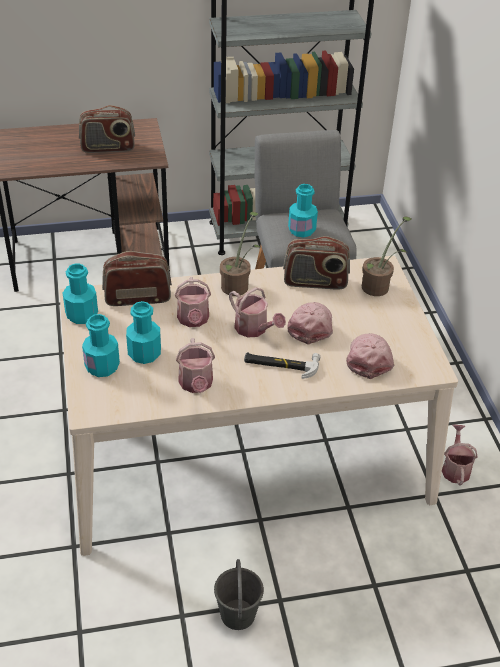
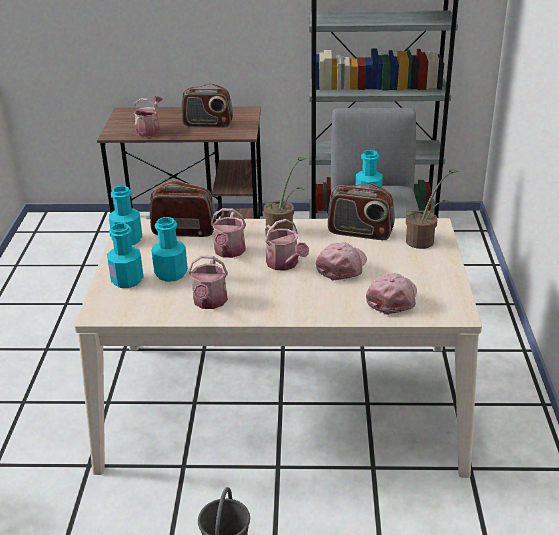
camera: 15 degrees right, 10 degrees down
(281, 364) = (299, 294): hammer -> none
(455, 468) = (499, 446): watering can -> watering can (149, 130)

